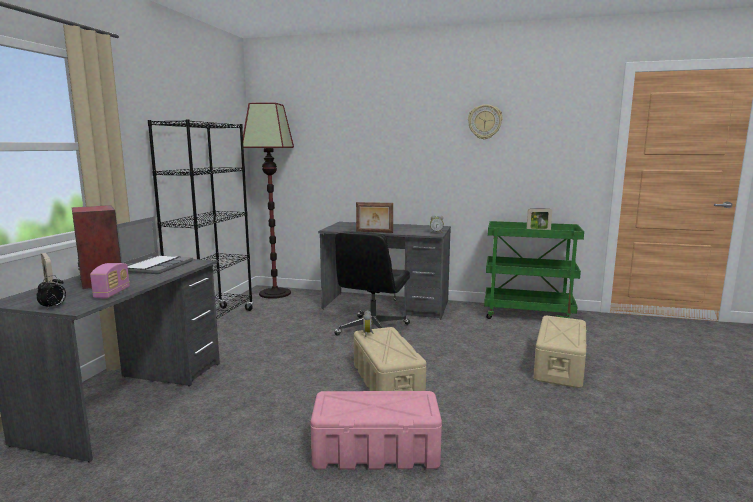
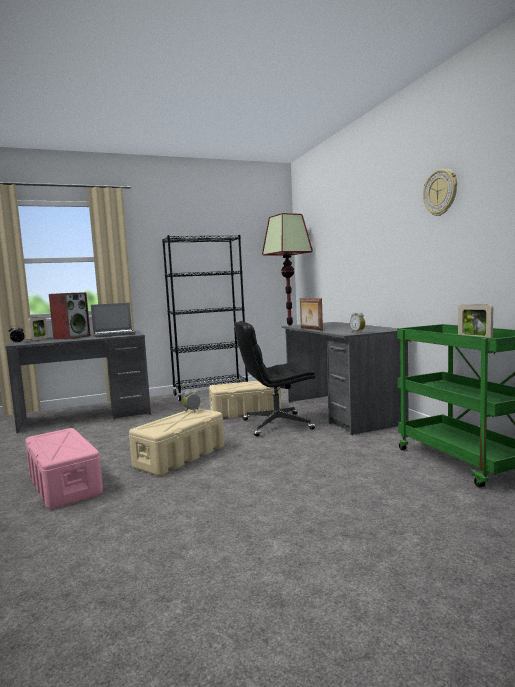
camera: 55 degrees right, 5 degrees down
(112, 293) = (48, 341): radio -> none
(559, 365) = (330, 512): beige storage box -> beige storage box (246, 412)

